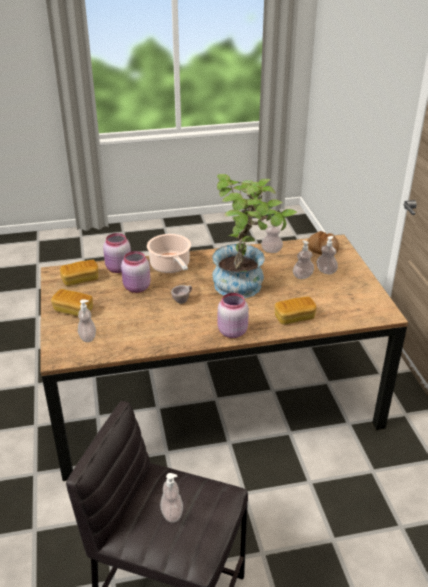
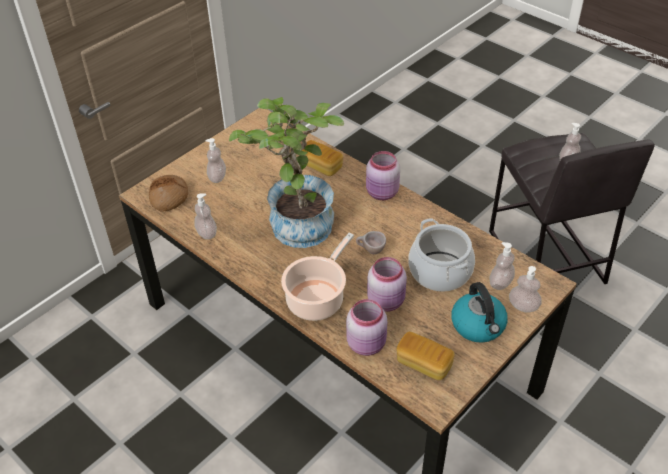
camera: 125 degrees left, 10 degrees up
(73, 310) = (478, 326): bread -> kettle
(130, 318) = (439, 272): none -> cooking pot
(302, 276) = (242, 189): soap dispenser -> soap dispenser (523, 306)

